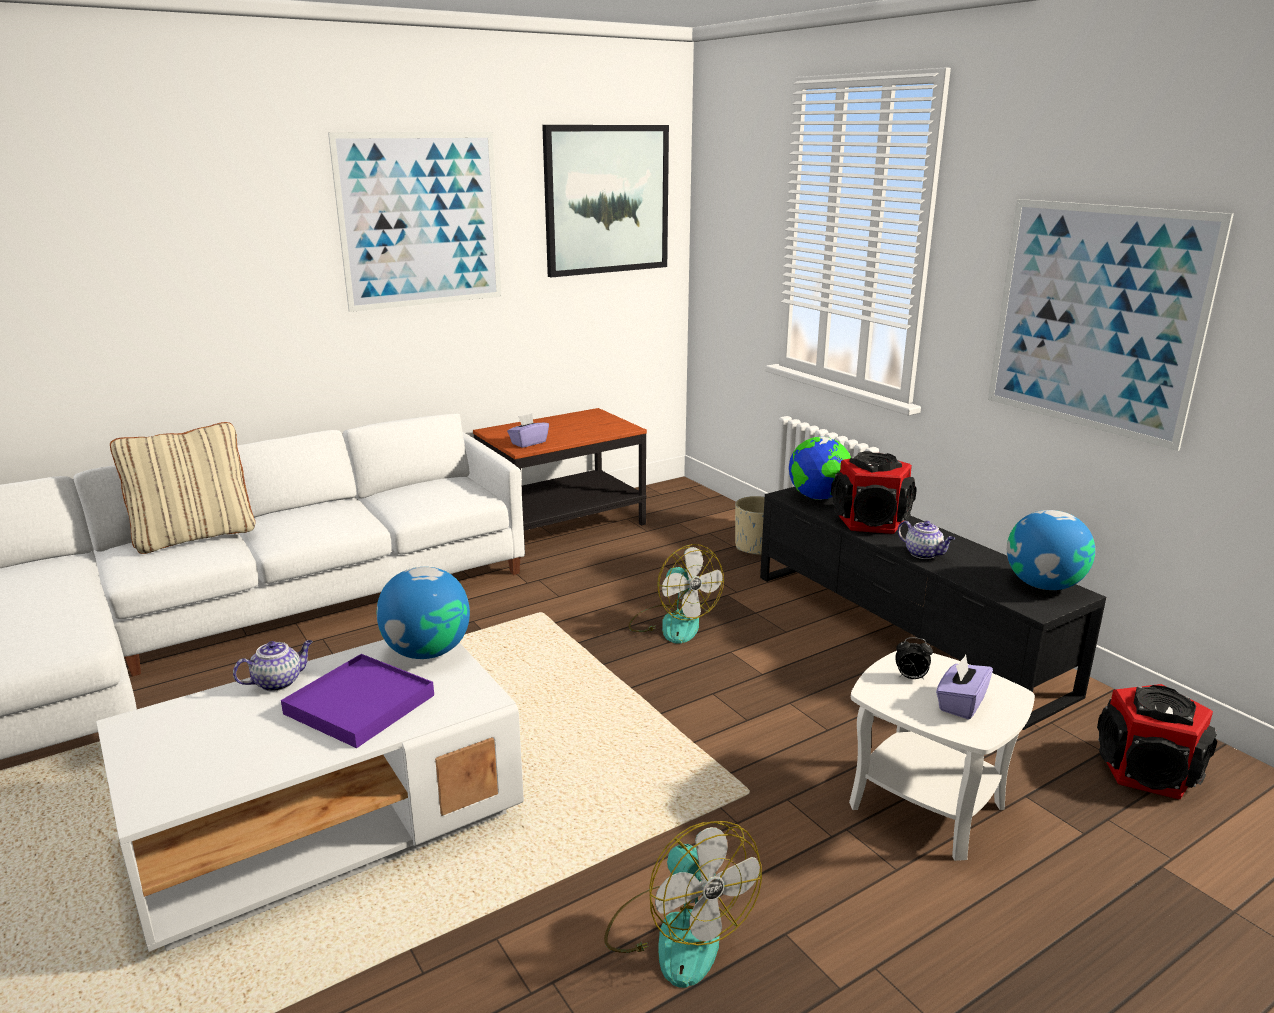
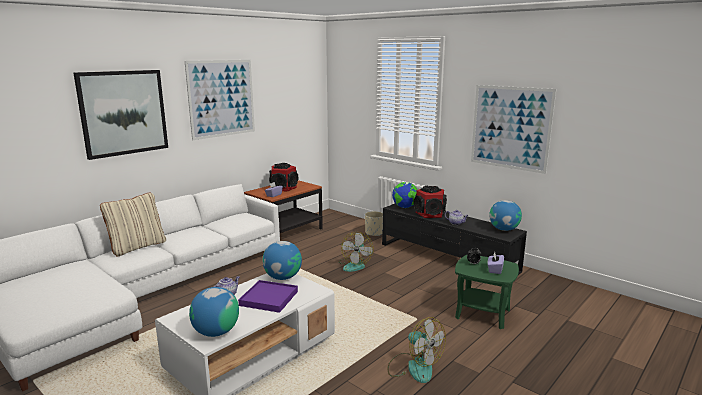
camera: 15 degrees left, 5 degrees down
(187, 779) = (216, 332): none -> globe
(606, 200) = (295, 87): picture -> picture (123, 113)
(672, 623) = (355, 265): fan -> fan turned 60 degrees clockwise
(927, 805) = (483, 314): white side table -> green side table
(1148, 770) = (552, 292): speaker -> speaker (283, 188)

